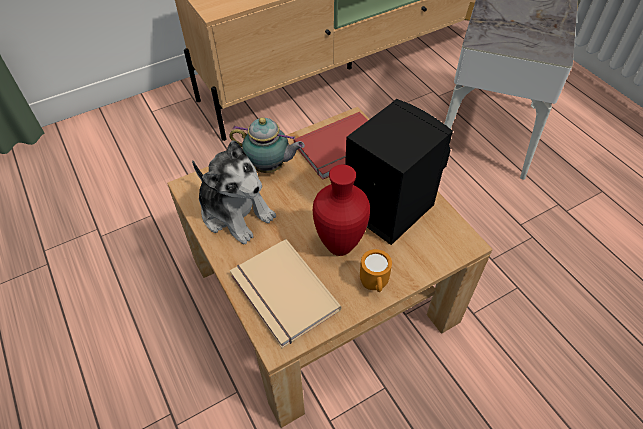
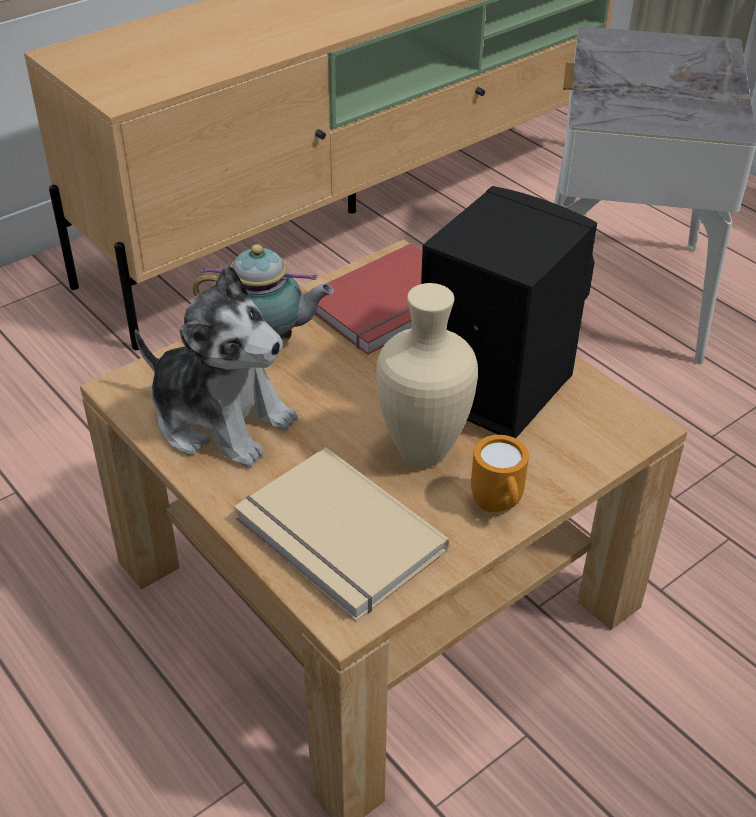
camera: 10 degrees left, 10 degrees down
(338, 245) = (419, 452): red vase -> beige vase

